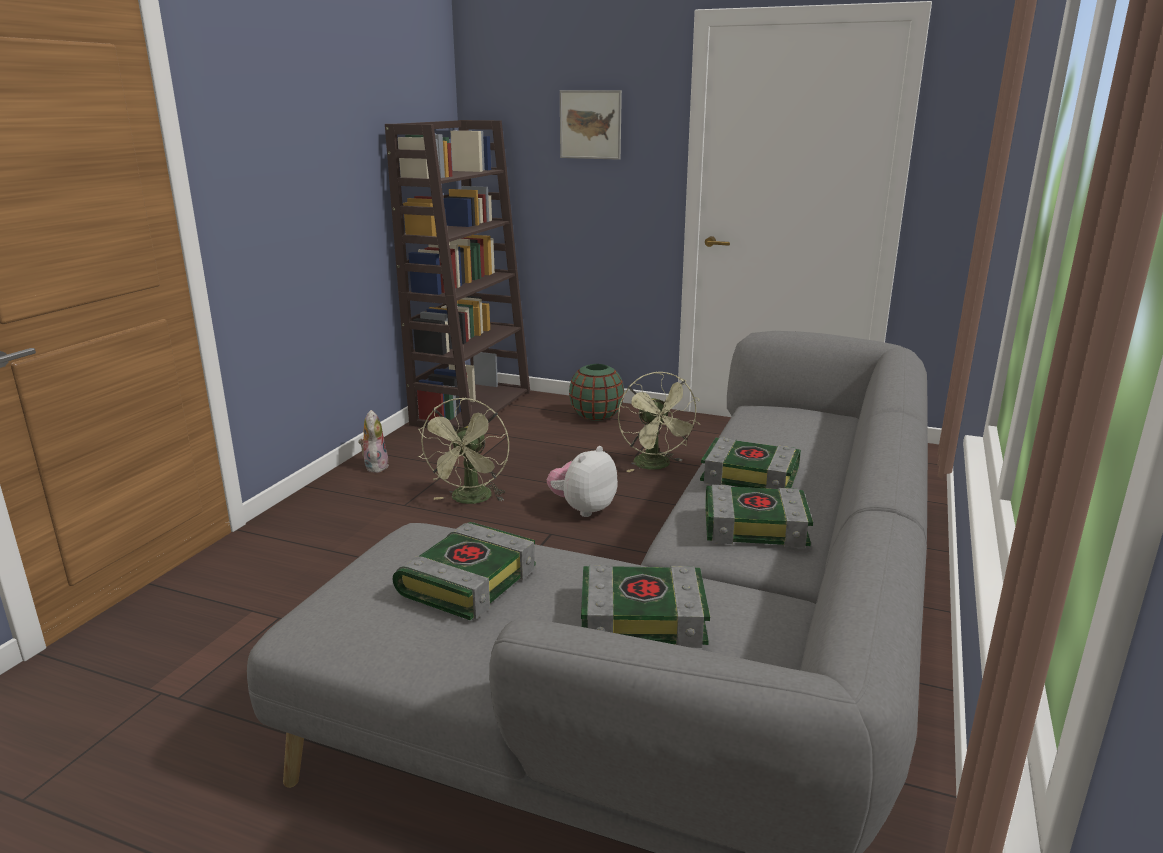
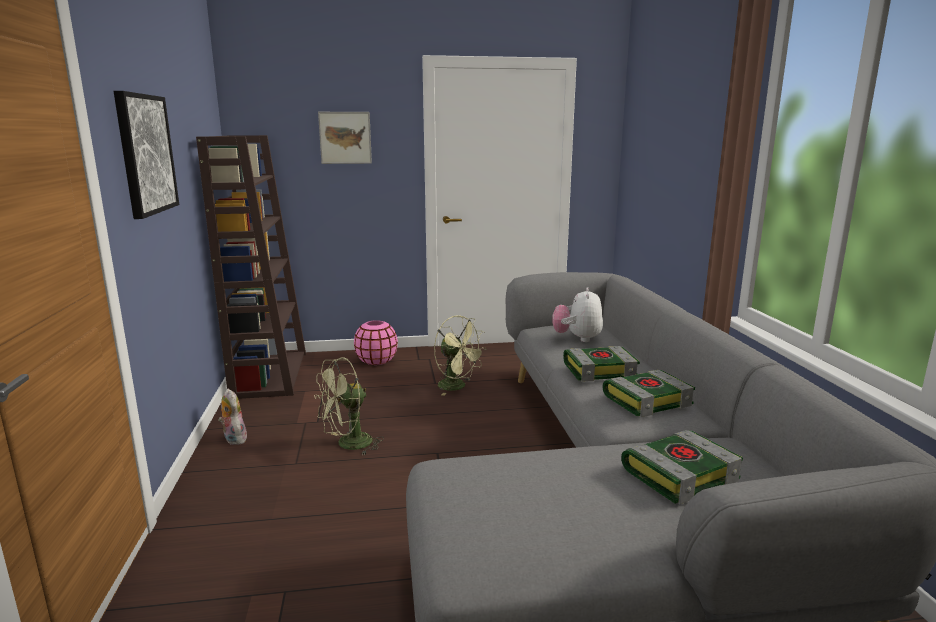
camera: 30 degrees left, 5 degrees down
(281, 146) = (145, 154): none -> picture
(467, 580) = (539, 488): book -> none
(470, 500) = (348, 445): green fan -> green fan turned 75 degrees clockwise
(583, 509) = (440, 429): plush toy -> plush toy (577, 338)
(596, 416) = (376, 361): green vase -> pink vase

